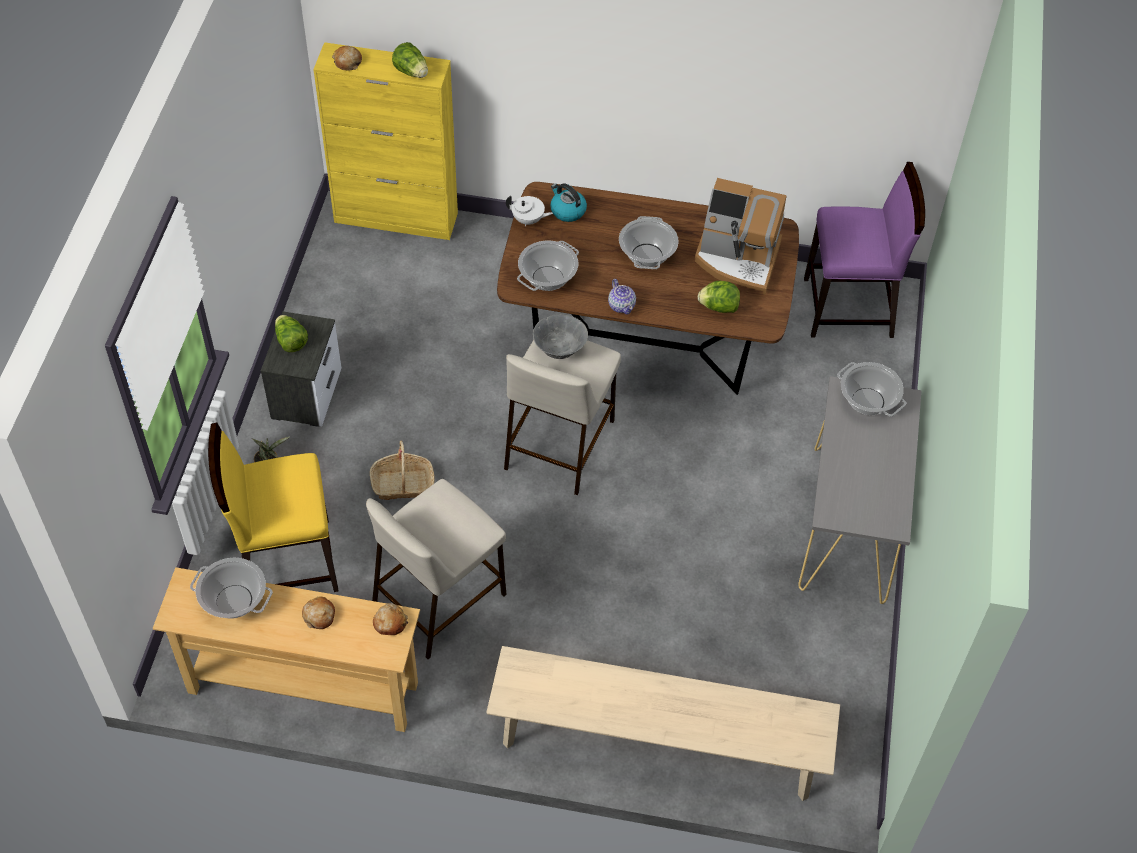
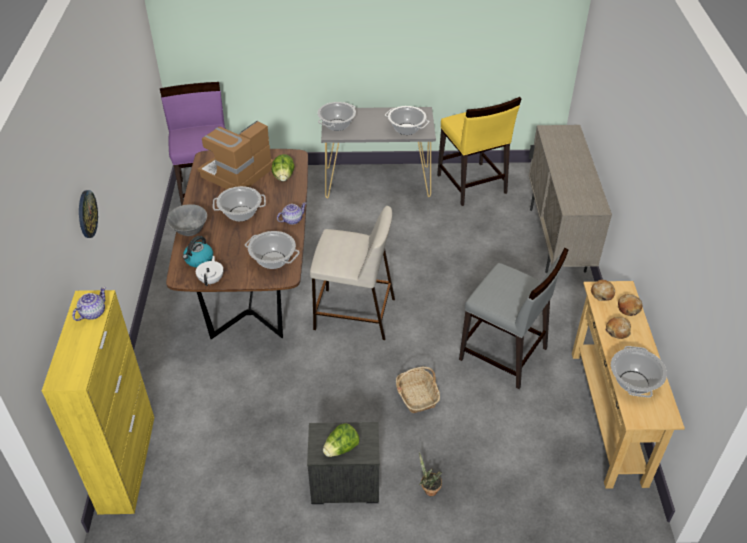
camera: 100 degrees left, 10 degrees down
(285, 561) = (511, 454): yellow chair -> yellow chair (471, 184)
(347, 62) = (75, 364): bread -> bread (628, 308)
(411, 72) = (92, 313): lettuce -> teapot
(440, 598) = (504, 354): beige stool -> grey chair
(544, 52) = (86, 214): none -> wall clock
(559, 350) = (333, 255): grey bowl -> grey bowl (190, 232)
(658, 746) = (557, 240): beige bench -> beige cabinet
(737, 259) = (237, 173): coffee machine -> coffee machine turned 150 degrees counterclockwise
(844, 491) = (406, 129): none -> cooking pot

